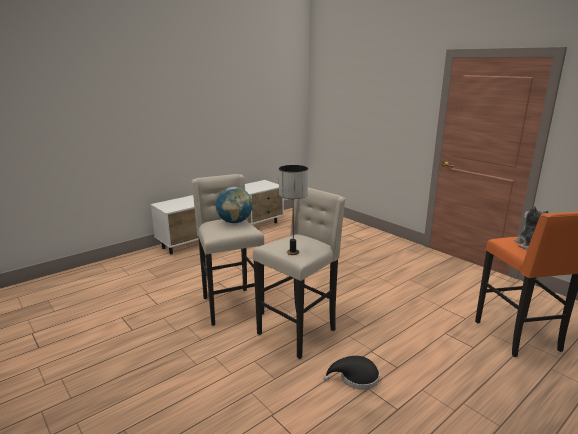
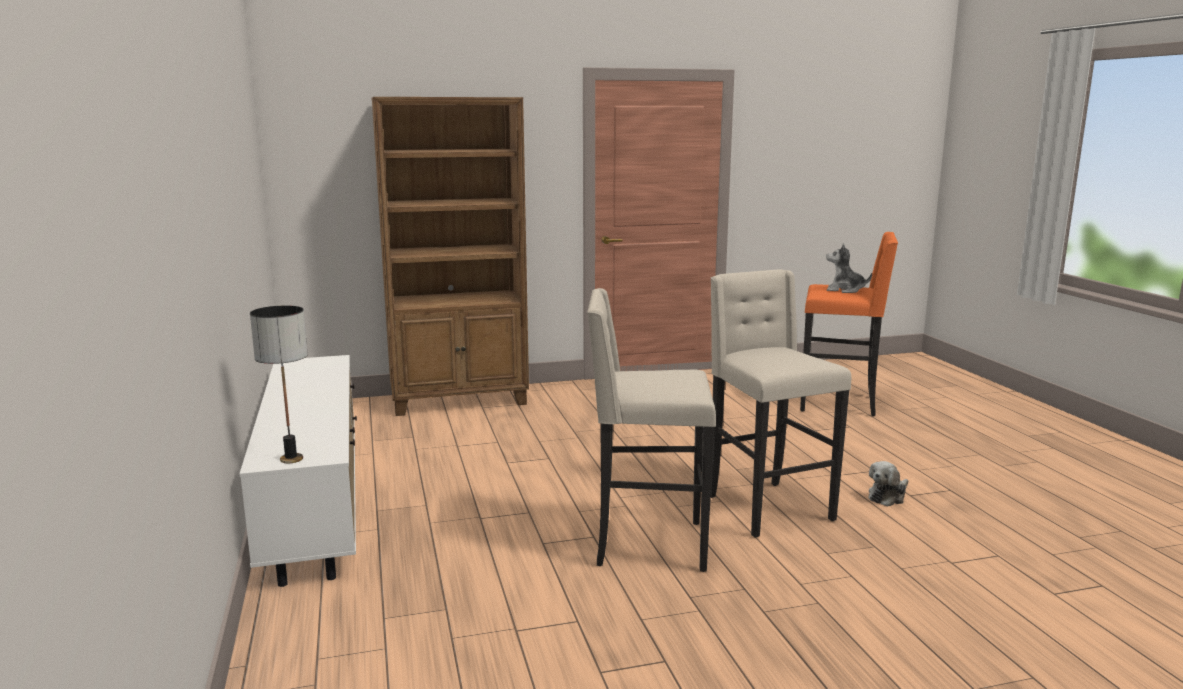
camera: 65 degrees left, 5 degrees down
(235, 222) = (644, 373): globe -> none
(293, 252) = (807, 361): table lamp -> table lamp (292, 459)
(350, 228) = (460, 400): none -> brown bookcase
(356, 378) = (888, 496): black hat -> plush toy

